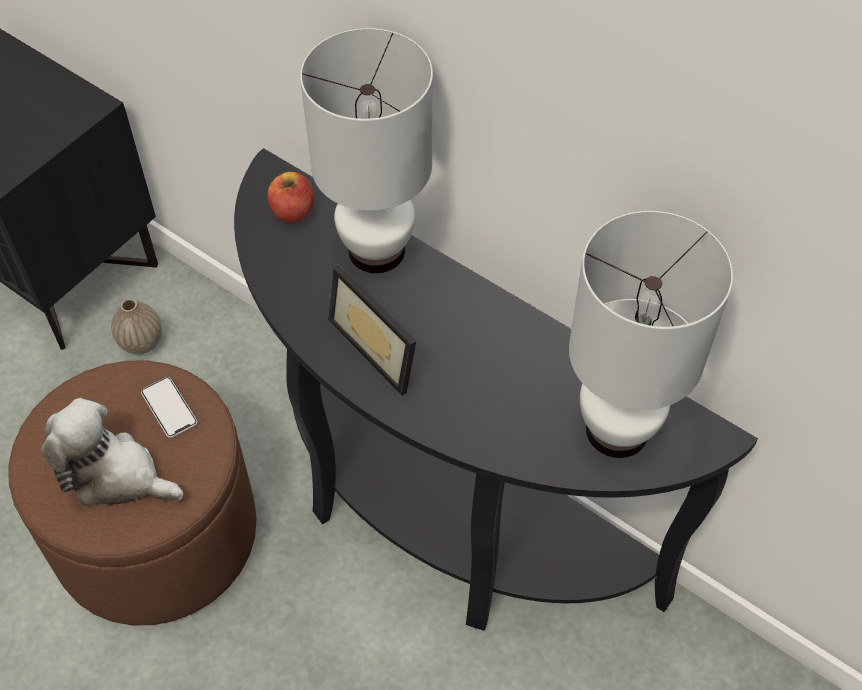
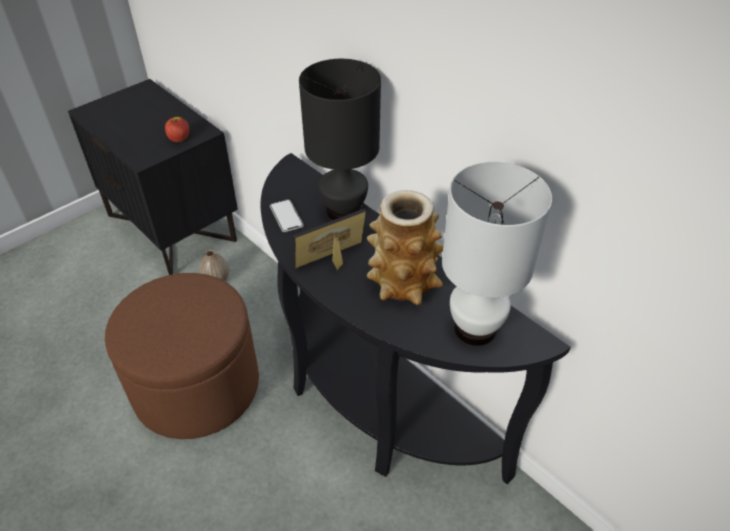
camera: 10 degrees right, 10 degrees down
(114, 475) = (167, 332): plush toy -> none
(169, 408) = (210, 300): phone -> phone (286, 216)
(292, 211) = (299, 185): apple -> apple (179, 138)
(376, 252) = (343, 212): white table lamp -> black table lamp
(381, 345) = (334, 261): picture frame -> picture frame turned 90 degrees clockwise
(496, 365) = (403, 281): none -> vase

